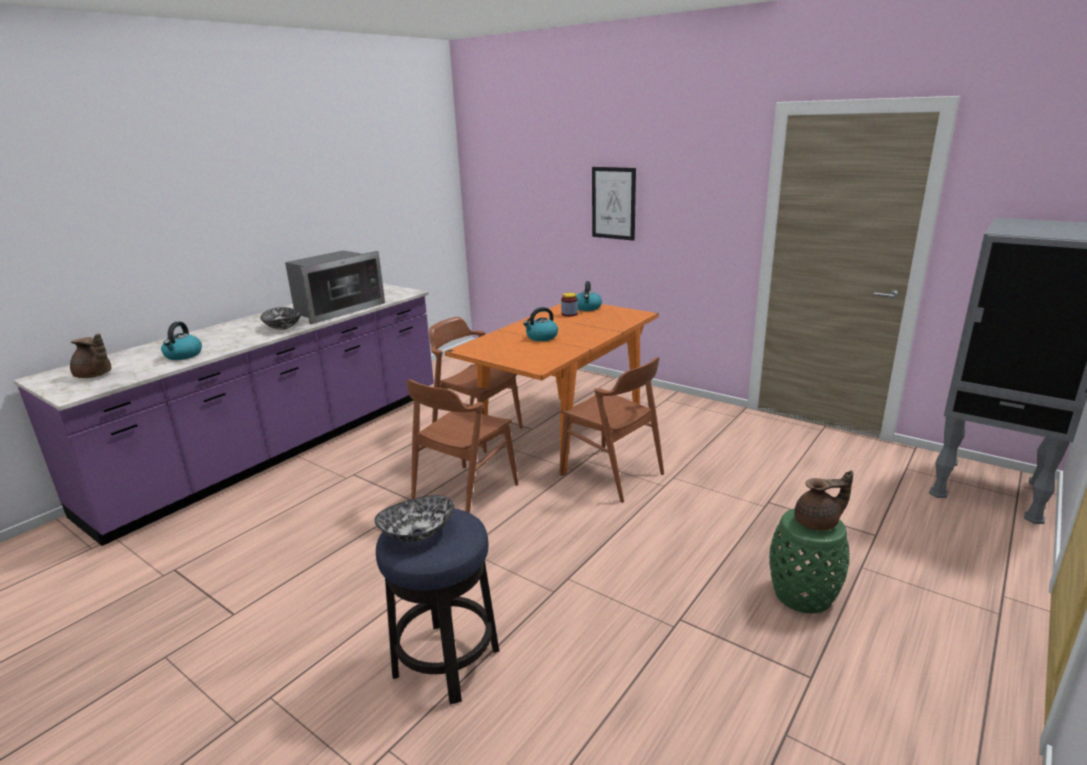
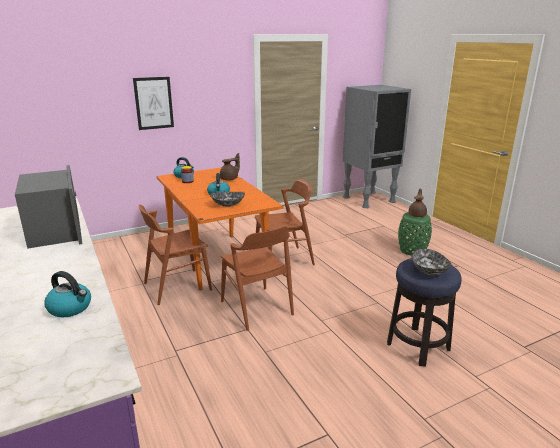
camera: 65 degrees left, 0 degrees up
(94, 375) = (53, 366): brown teapot -> brown teapot (230, 179)
(283, 327) = (66, 255): bowl -> bowl (228, 204)

